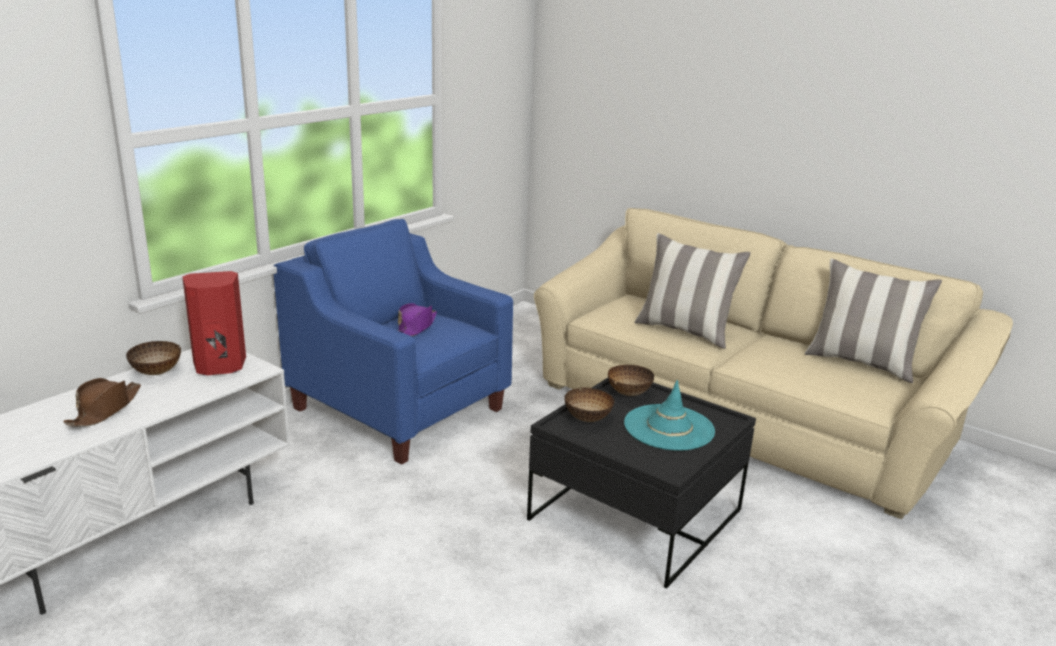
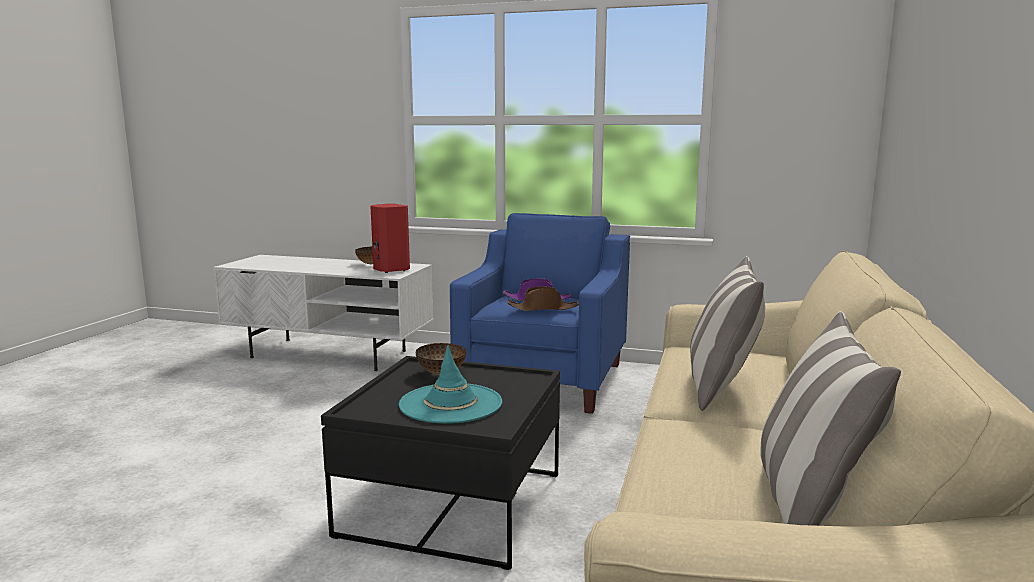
camera: 70 degrees right, 10 degrees down
(105, 410) = (318, 265): brown hat -> brown hat (543, 308)
(629, 393) = (515, 381): bowl -> none

